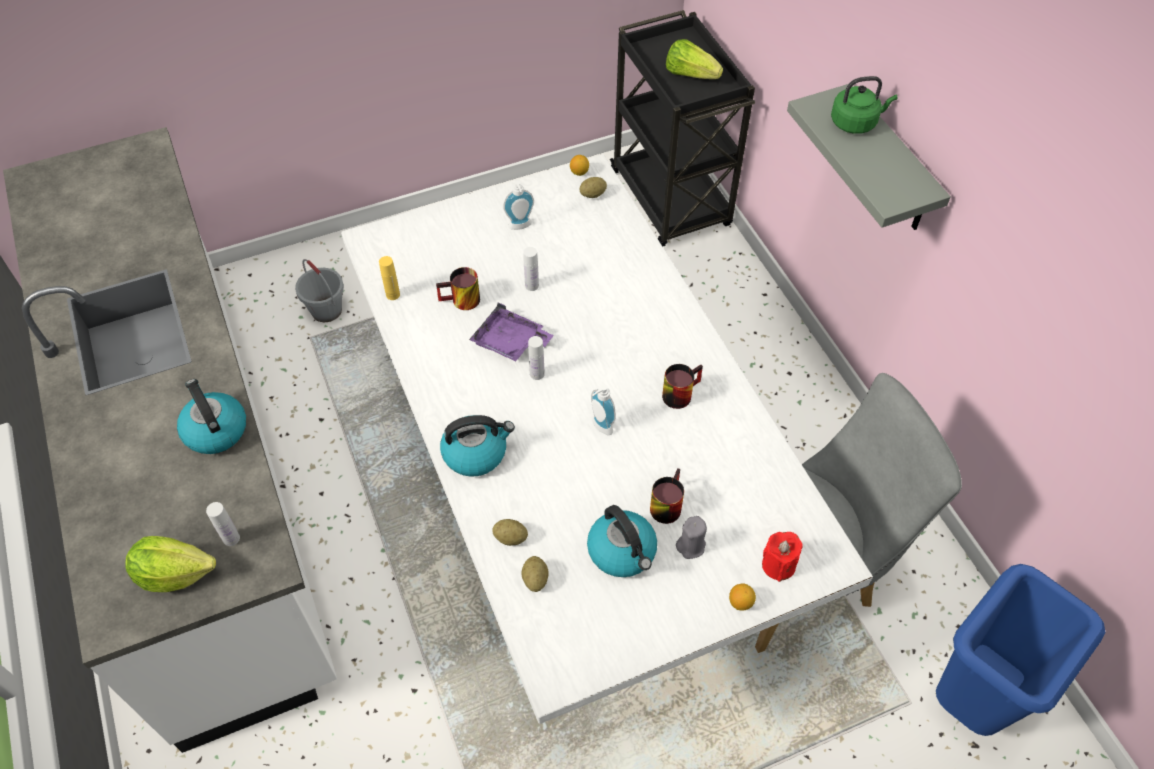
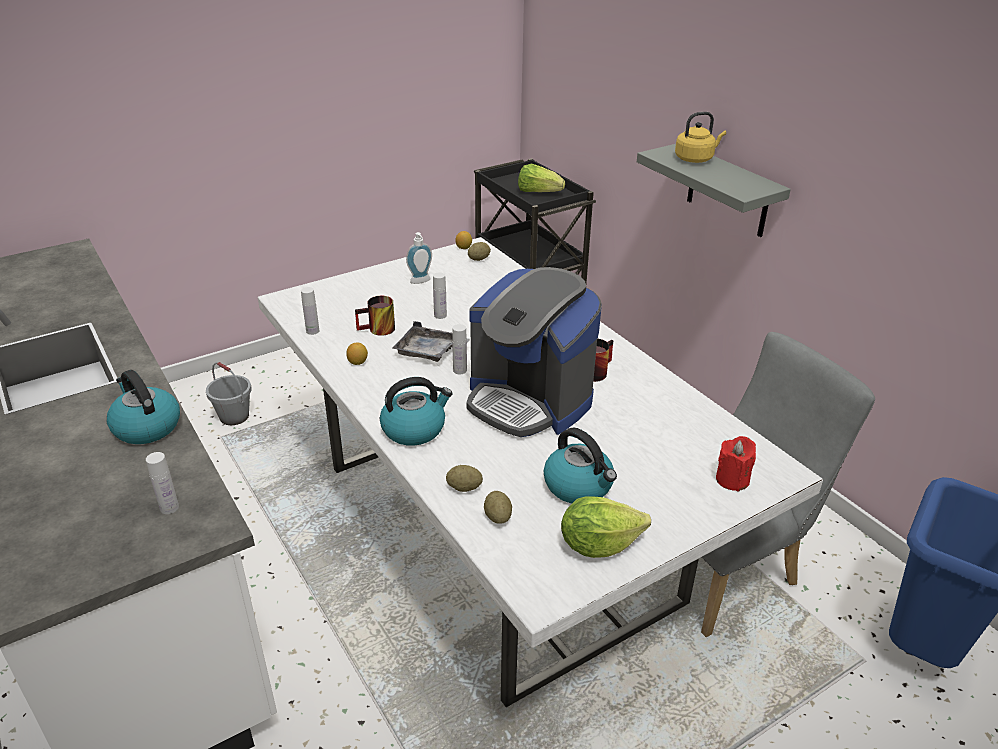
camera: 10 degrees left, 20 degrees down
(174, 574) = (105, 544): lettuce -> lettuce (598, 544)
(393, 295) = (312, 331): yellow bottle -> white bottle
(510, 342) = (429, 352): purple tray -> grey tray
(600, 427) = (529, 400): soap dispenser -> coffee machine
(664, 503) = (608, 447): mug -> none
(691, 546) = (644, 475): grey candle -> none
(740, 602) = (707, 511): lemon -> lemon (357, 362)
(855, 123) = (695, 159): green kettle -> yellow kettle

